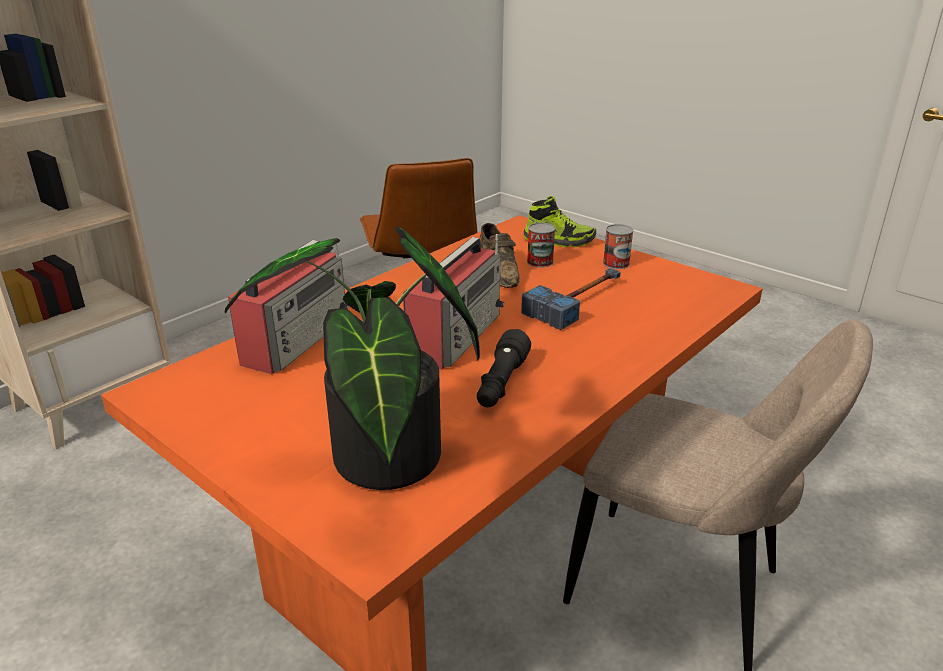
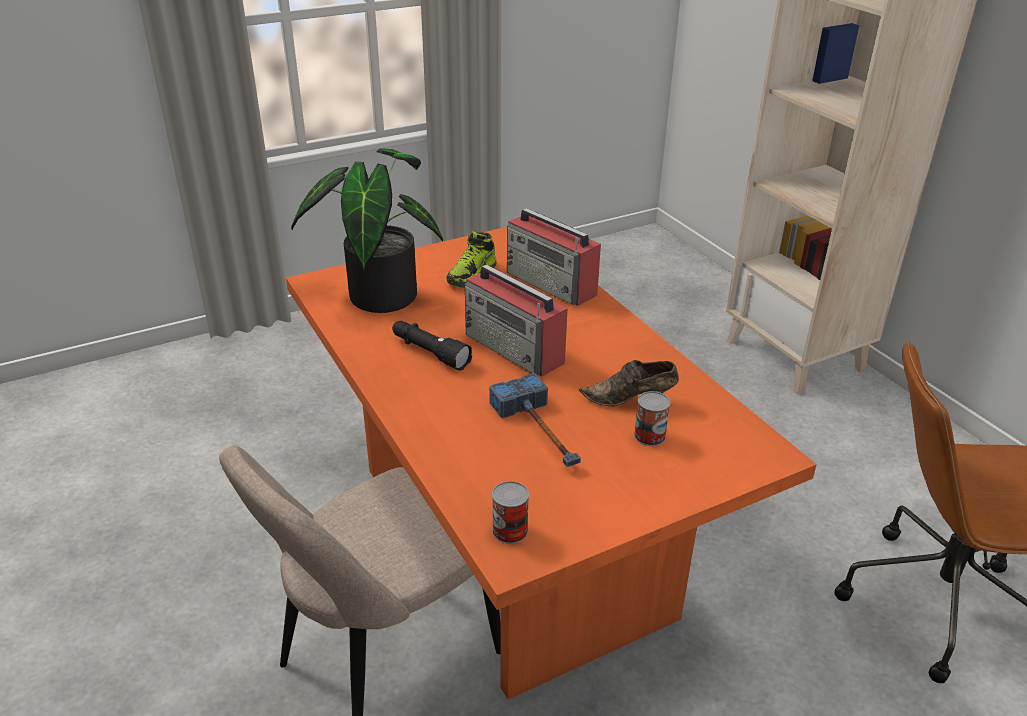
camera: 110 degrees right, 5 degrees up
(559, 241) = (709, 469): shoe -> shoe (471, 276)
(616, 263) = (622, 492): can -> can (510, 530)

